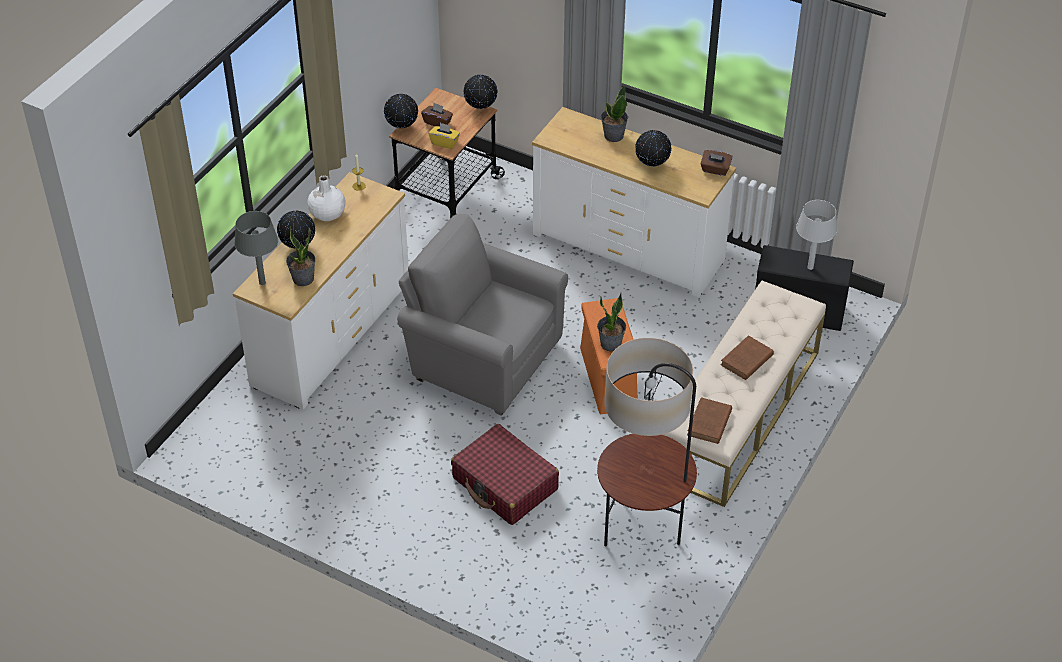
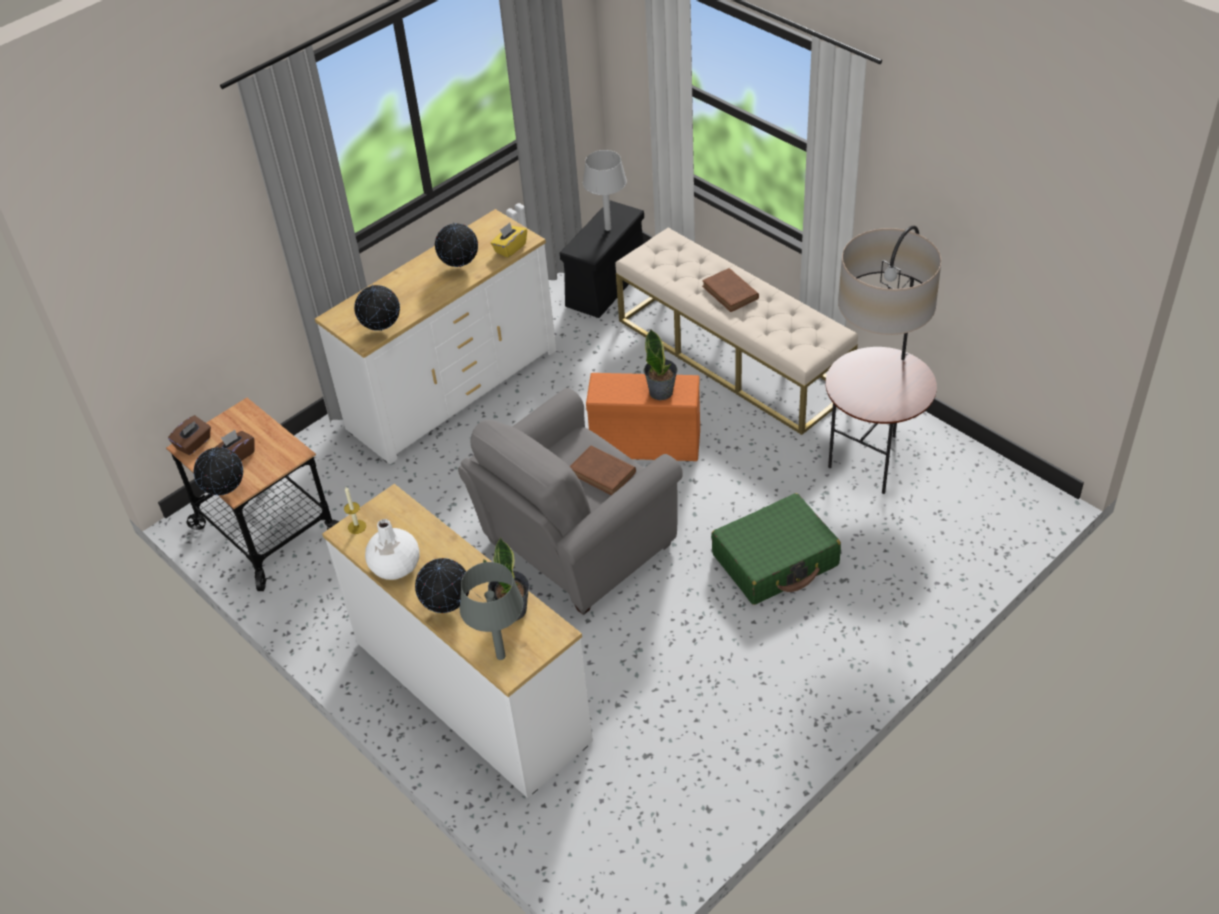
camera: 70 degrees left, 0 degrees up
(444, 142) = (280, 455): yellow tissue box -> yellow tissue box (510, 248)
(481, 109) = (236, 411): globe -> globe (382, 329)
(505, 484) = (775, 560): red suitcase -> green suitcase
(613, 136) = (392, 287): potted plant -> none
(709, 424) = (811, 336): brown book -> brown book (604, 474)
(715, 170) = (491, 223): brown tissue box -> brown tissue box (194, 444)

